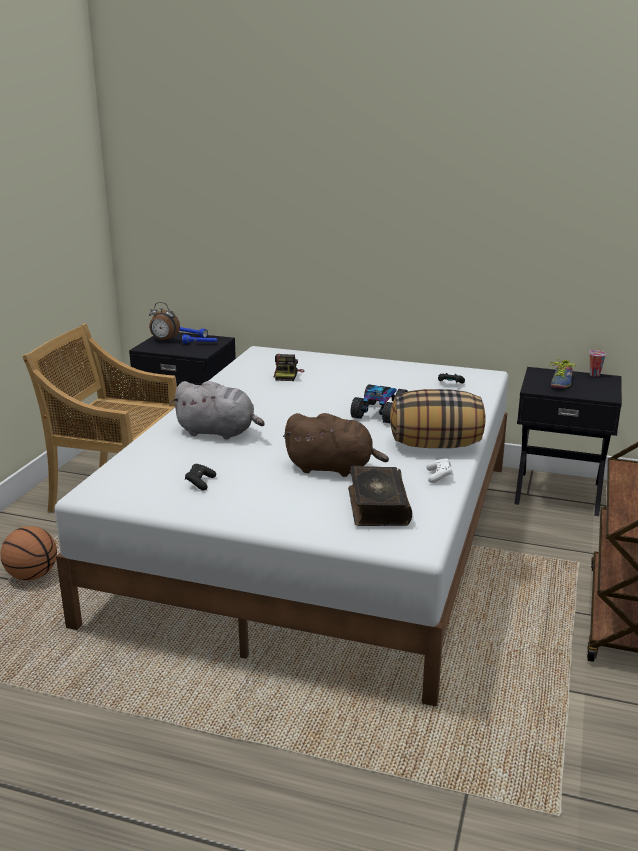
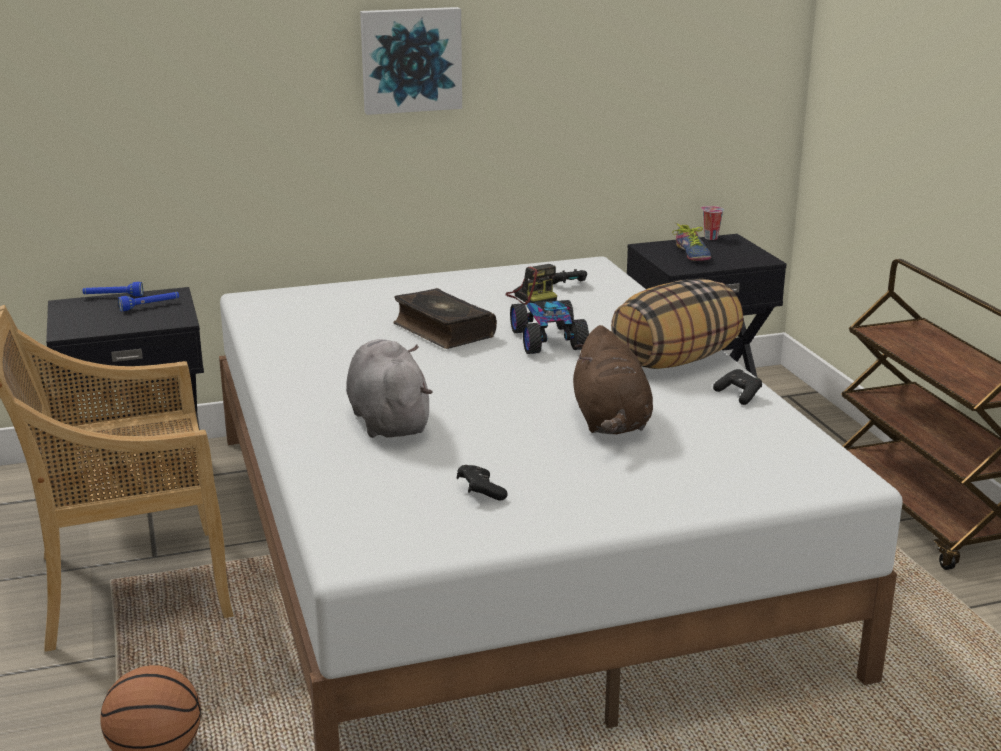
camera: 35 degrees left, 0 degrees up
(164, 340) = (81, 314): alarm clock -> none
(219, 432) = (388, 420): grey plush toy -> grey plush toy turned 90 degrees counterclockwise
(287, 375) = (348, 322): camera -> camera (532, 297)
(333, 468) = (610, 422): brown plush toy -> brown plush toy turned 105 degrees clockwise
(377, 506) = (733, 449): book -> book (442, 330)
(378, 215) = (410, 59): none -> picture
(439, 476) = (739, 395): white game controller -> black game controller

